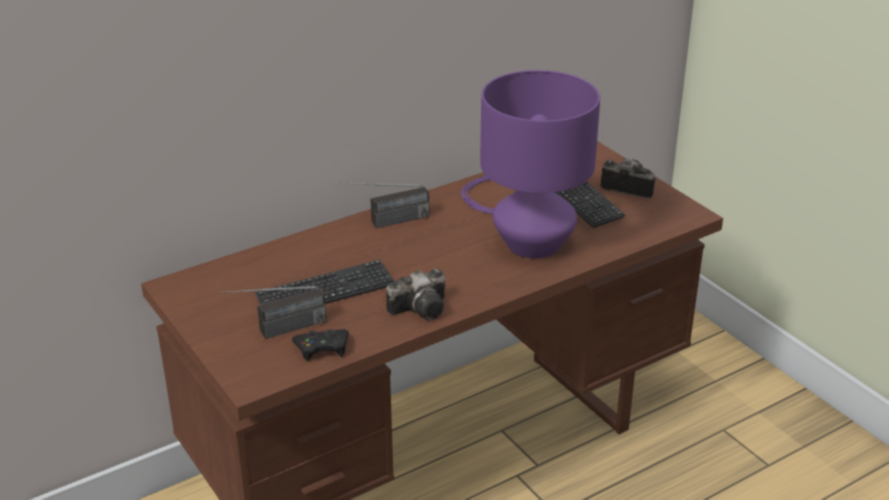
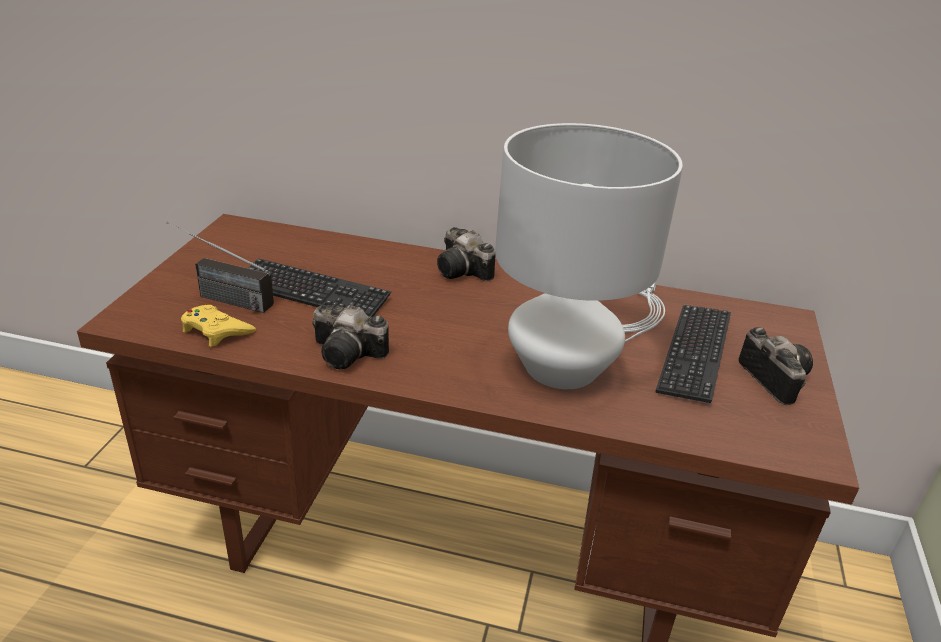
camera: 45 degrees right, 0 degrees up
(322, 348) = (216, 330): black game controller -> yellow game controller
(386, 223) = (464, 271): radio -> camera
(520, 224) = (583, 342): purple table lamp -> white table lamp

